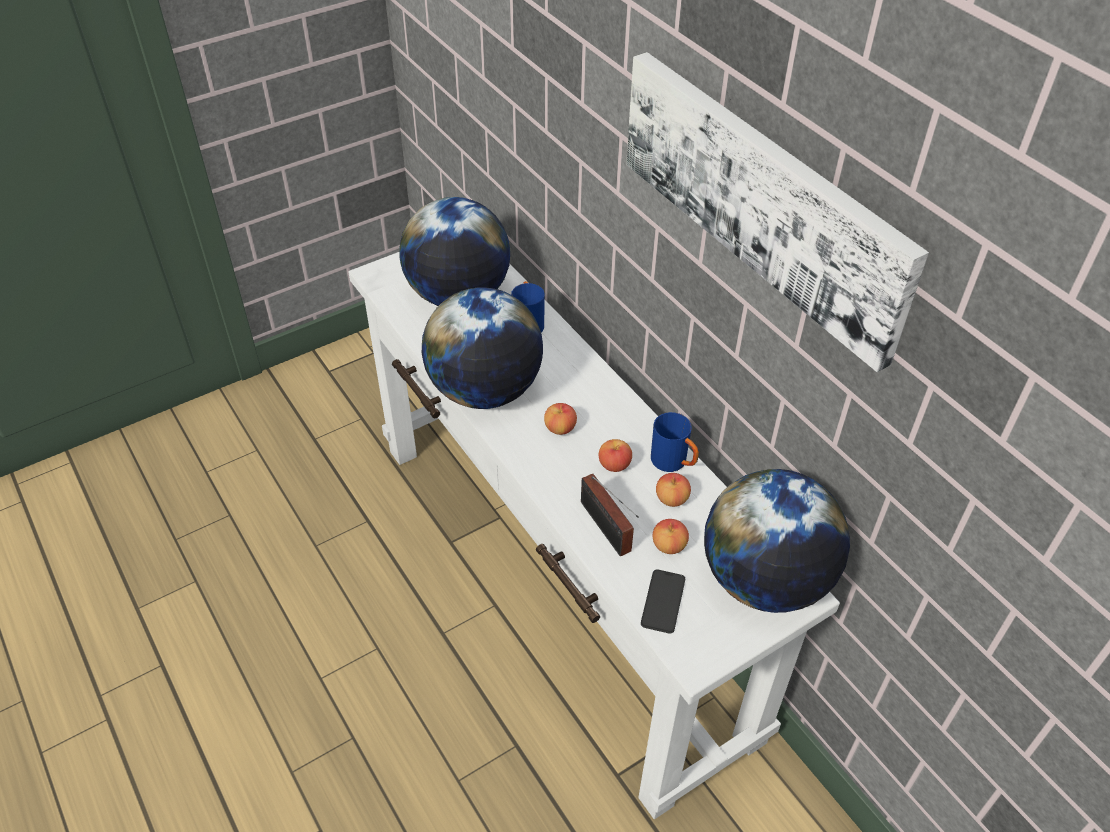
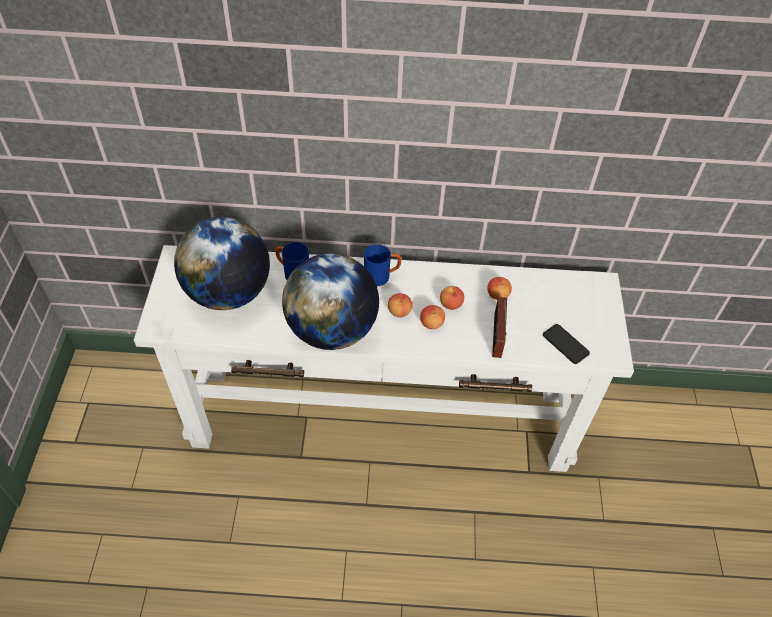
camera: 55 degrees left, 5 degrees up
(607, 530) = (496, 338): radio -> radio turned 90 degrees clockwise
(669, 546) = (529, 317): apple -> apple (431, 323)
(674, 463) = (472, 277): blue mug -> blue mug (382, 276)
(762, 198) = (517, 73): picture -> none
(765, 580) = (583, 292): globe -> none

